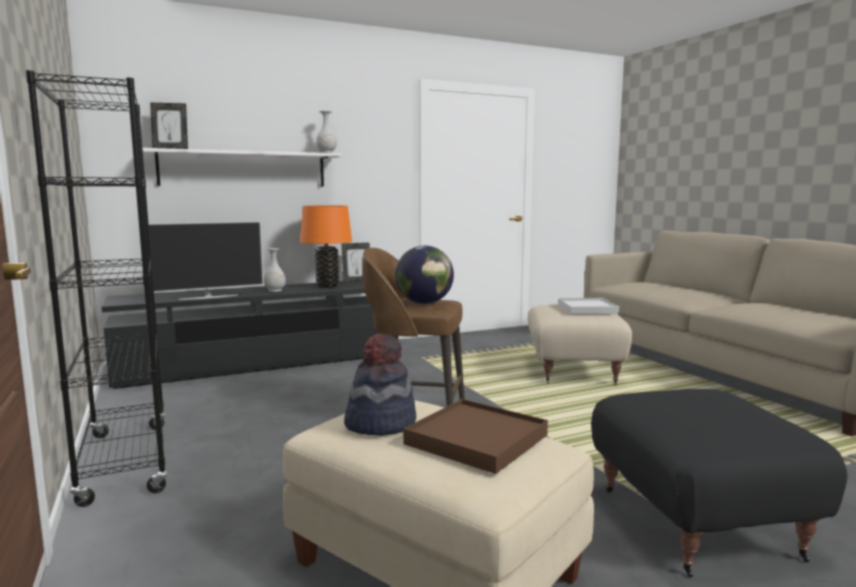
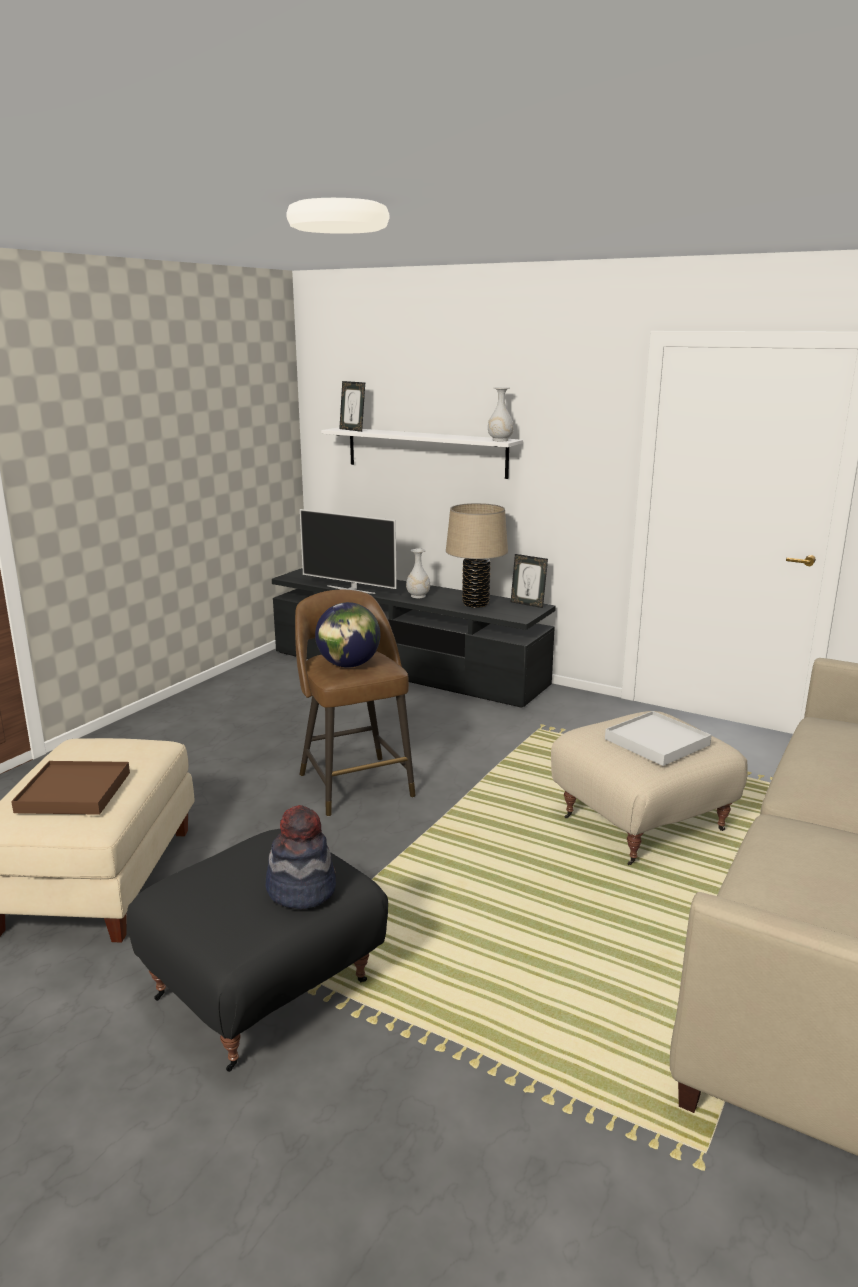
camera: 55 degrees right, 10 degrees up
(125, 462) = (165, 717): black bookcase -> none
(327, 286) = (475, 604): orange table lamp -> beige table lamp
(380, 423) = (87, 754): hat -> hat (301, 889)

